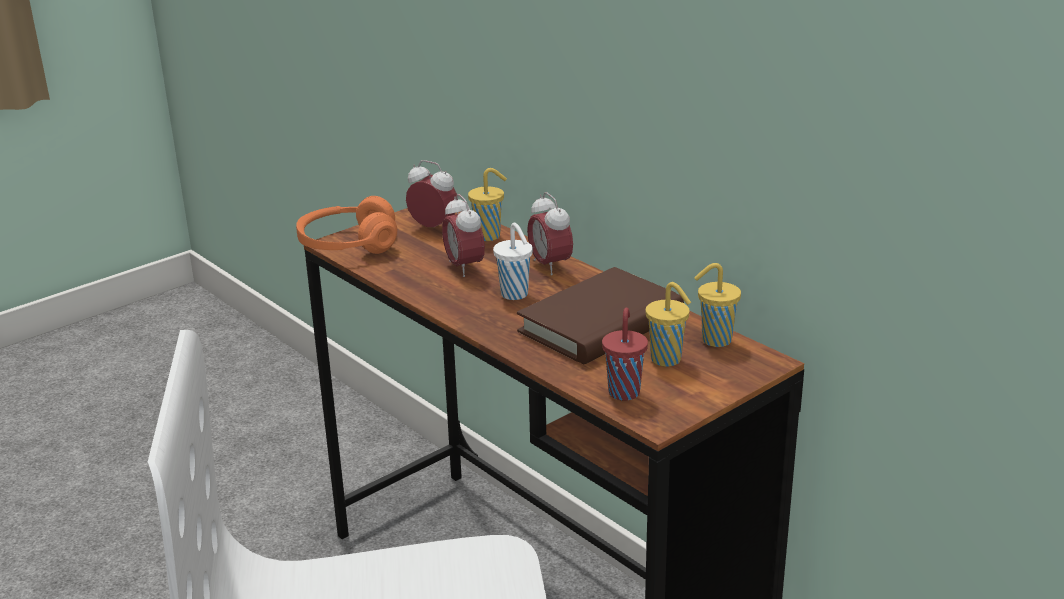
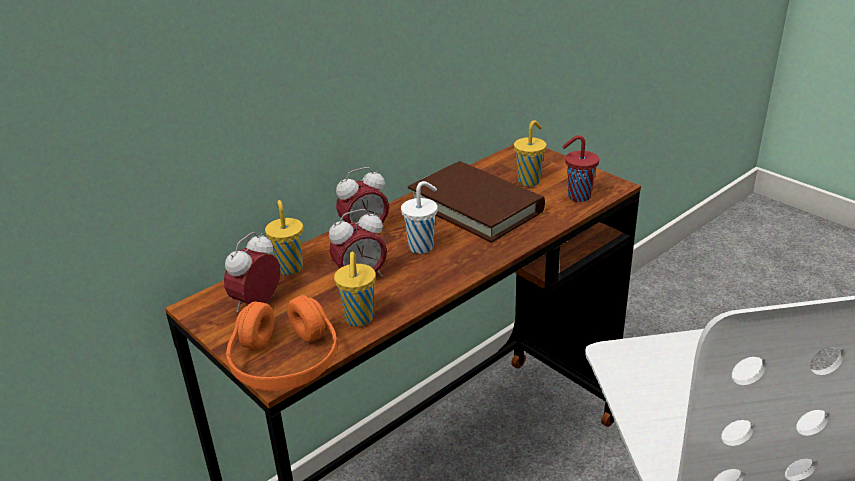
camera: 90 degrees left, 5 degrees up
(714, 340) = (498, 165): yellow cup -> yellow cup (359, 319)

